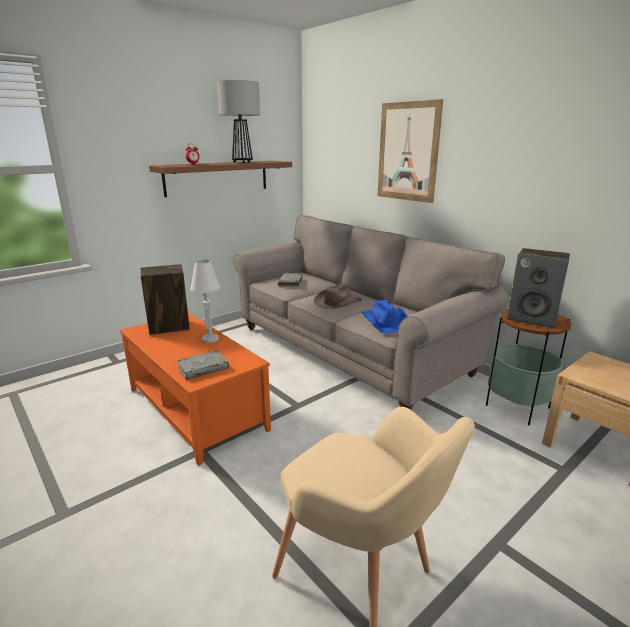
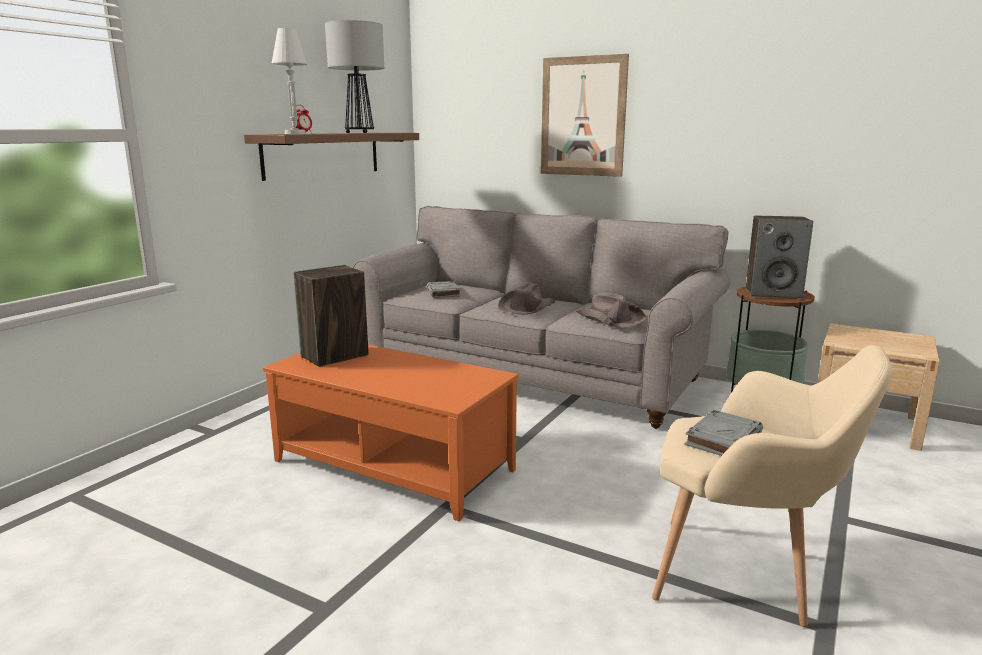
camera: 20 degrees left, 5 degrees down
(203, 368) = (443, 389): grey book -> grey book (723, 439)
(210, 339) = (411, 361): white table lamp -> white table lamp (295, 133)
(385, 321) = (610, 318): blue hat -> brown hat

